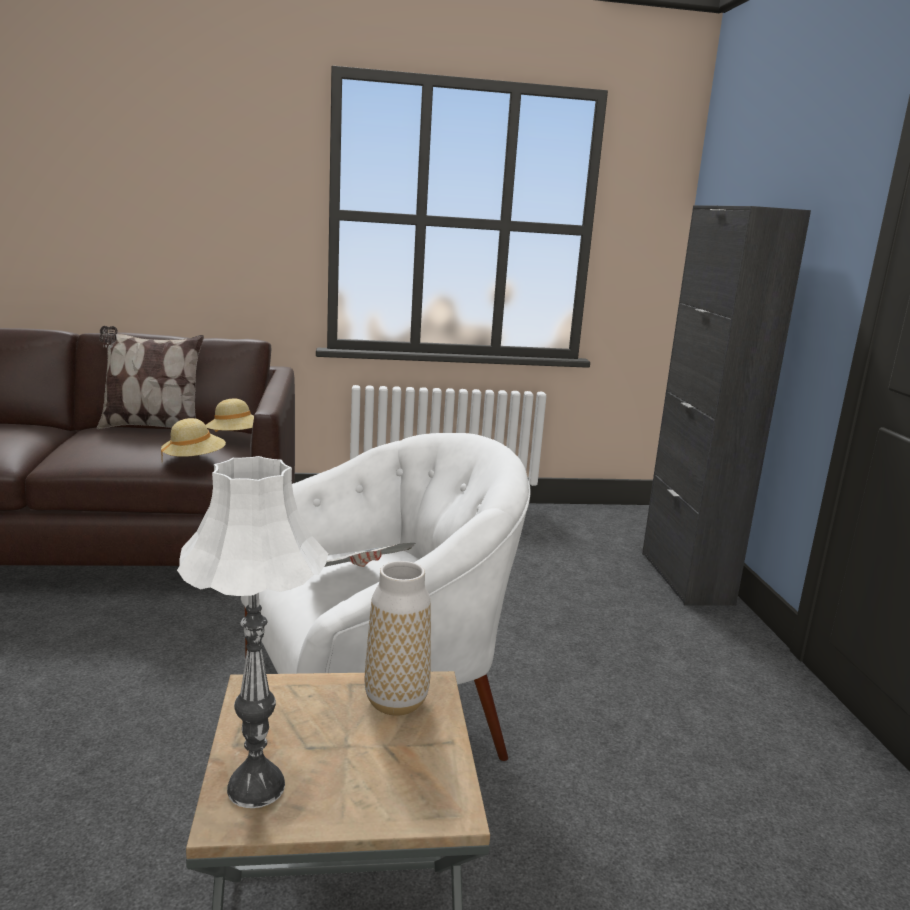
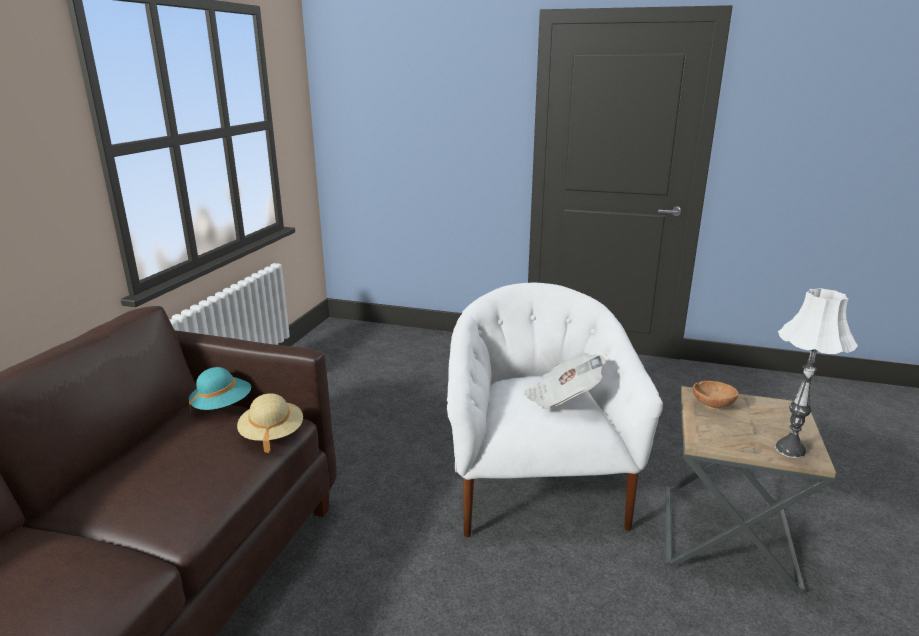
camera: 65 degrees left, 5 degrees up
(151, 427) = (127, 452): pillow -> none
(235, 437) = (222, 406): beige hat -> turquoise hat
(396, 702) = (712, 405): vase -> brown bowl
(686, 578) = (435, 339): black cabinet -> none

